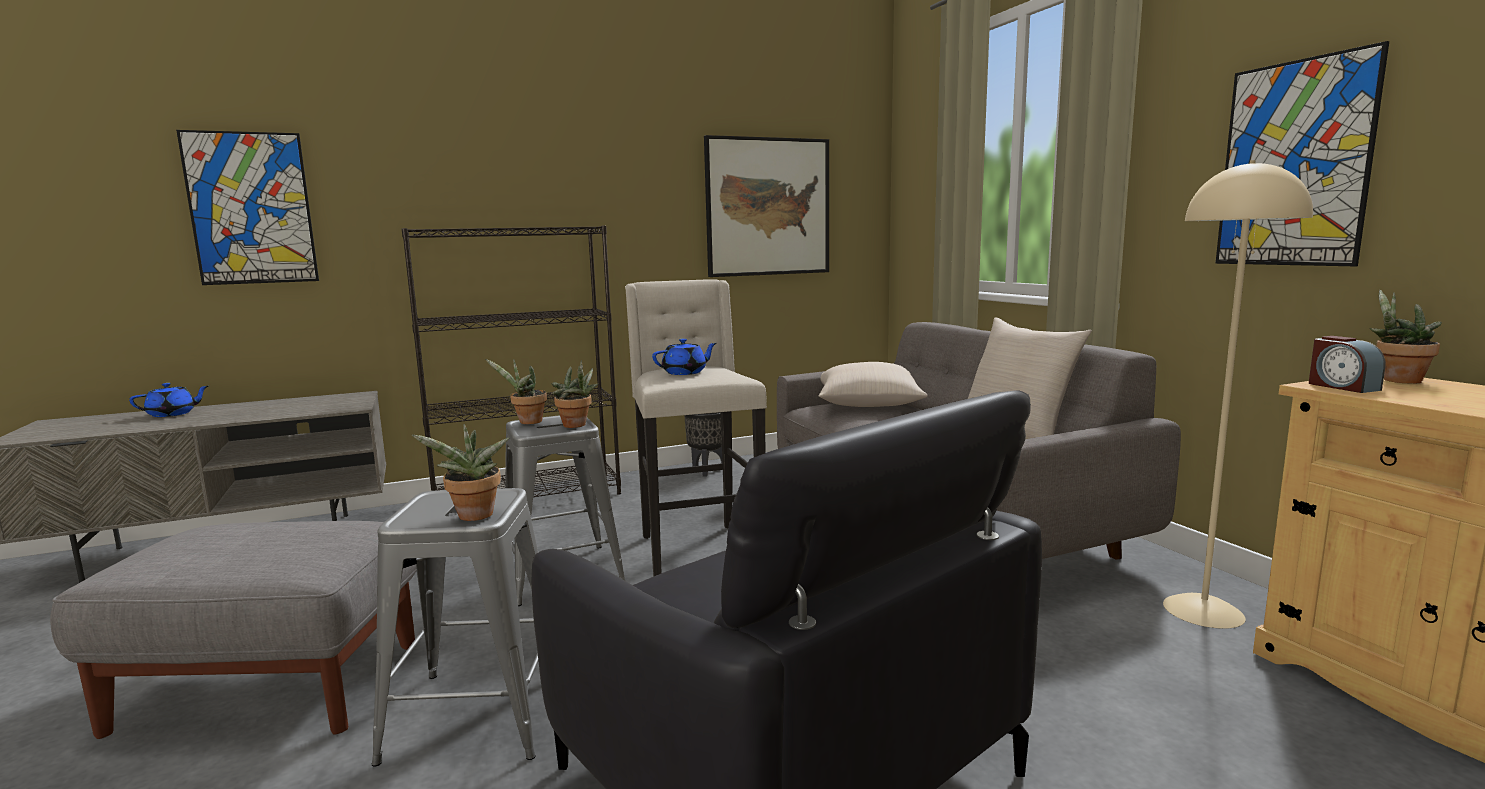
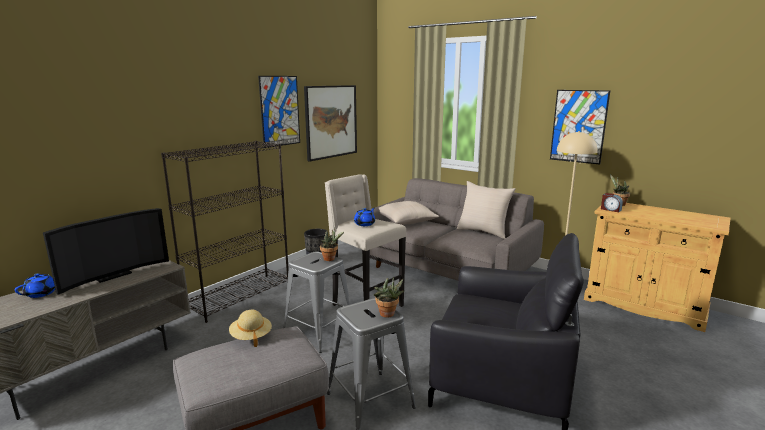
camera: 30 degrees left, 5 degrees up
(251, 208) = (67, 148): picture -> picture (280, 111)
(276, 407) = (112, 275): none -> television
(302, 519) = (251, 336): none -> beige hat
(527, 422) = (301, 261): potted plant -> none

